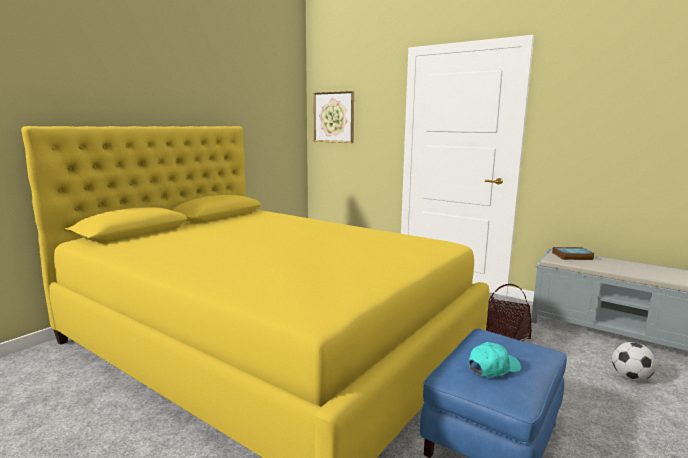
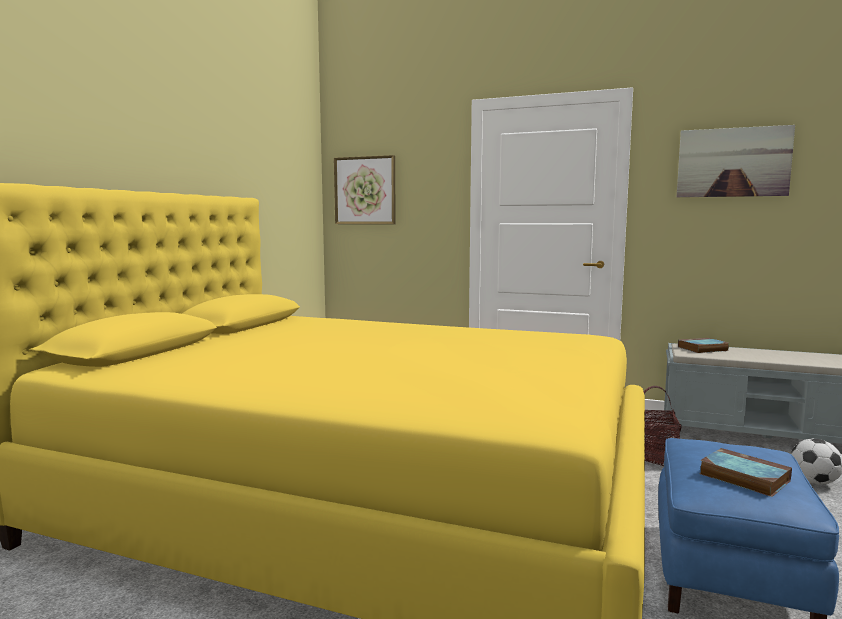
camera: 15 degrees left, 5 degrees down
(493, 368) = (742, 477): turquoise cap -> book
(615, 99) = (733, 162): none -> picture

